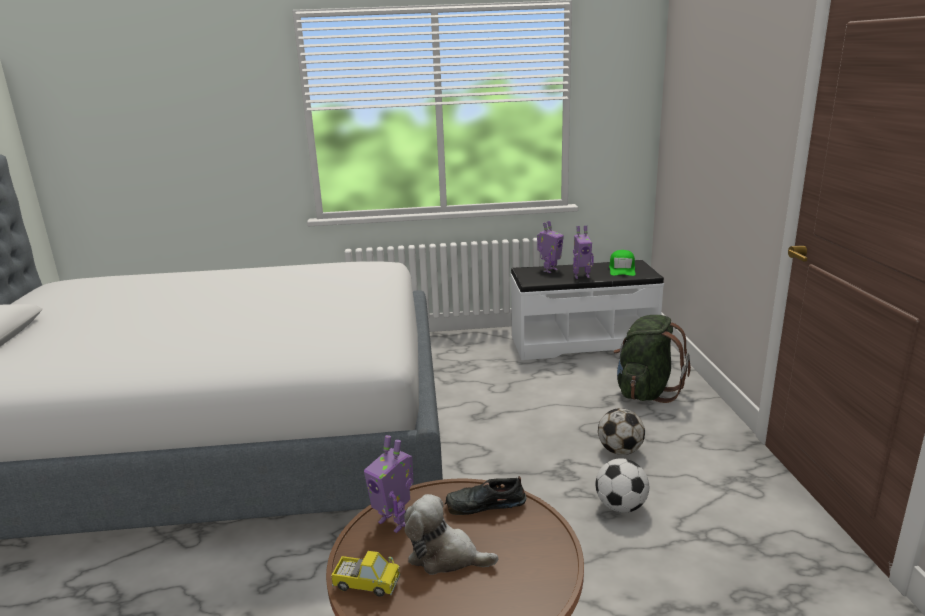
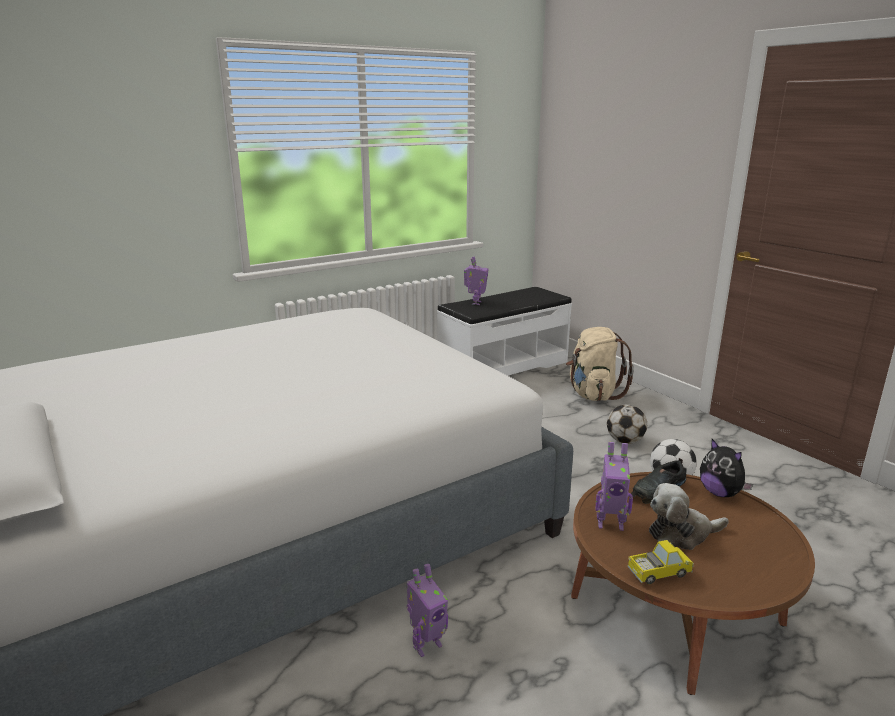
camera: 30 degrees left, 0 degrees up
(548, 529) = (720, 493): none -> plush toy
(581, 276) = (509, 304): toy robot -> toy robot (426, 645)
(622, 269) = (533, 295): green cap -> none
(645, 392) = (593, 394): green backpack -> beige backpack

